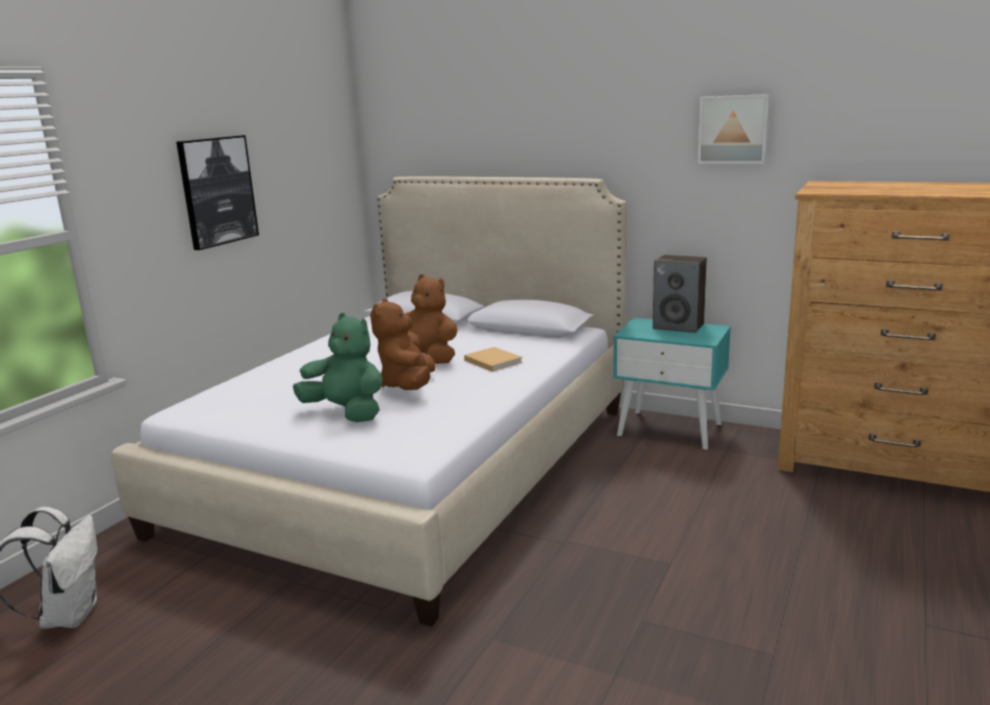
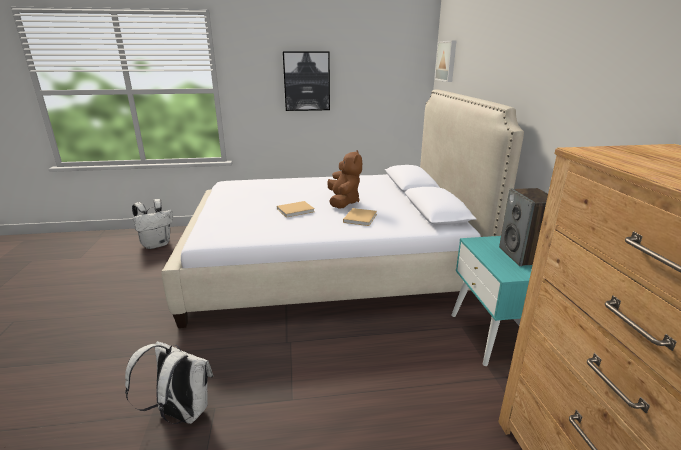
camera: 55 degrees right, 5 degrees up
(346, 413) = (248, 209): green plush toy -> none
(408, 386) = (296, 210): brown plush toy -> beige book
(631, 649) = (180, 413): none -> white backpack
(733, 129) = (620, 68): picture -> picture (447, 61)

